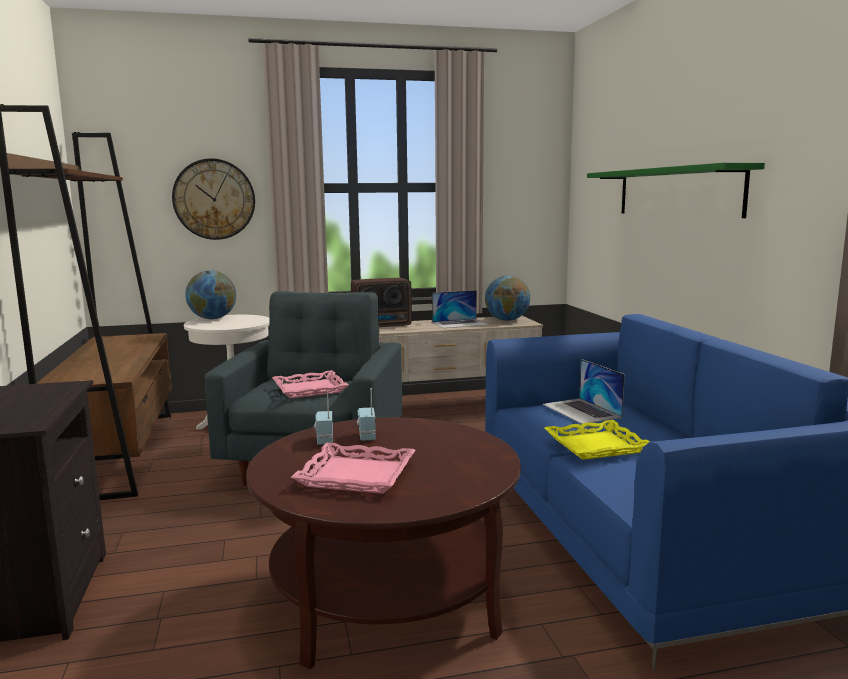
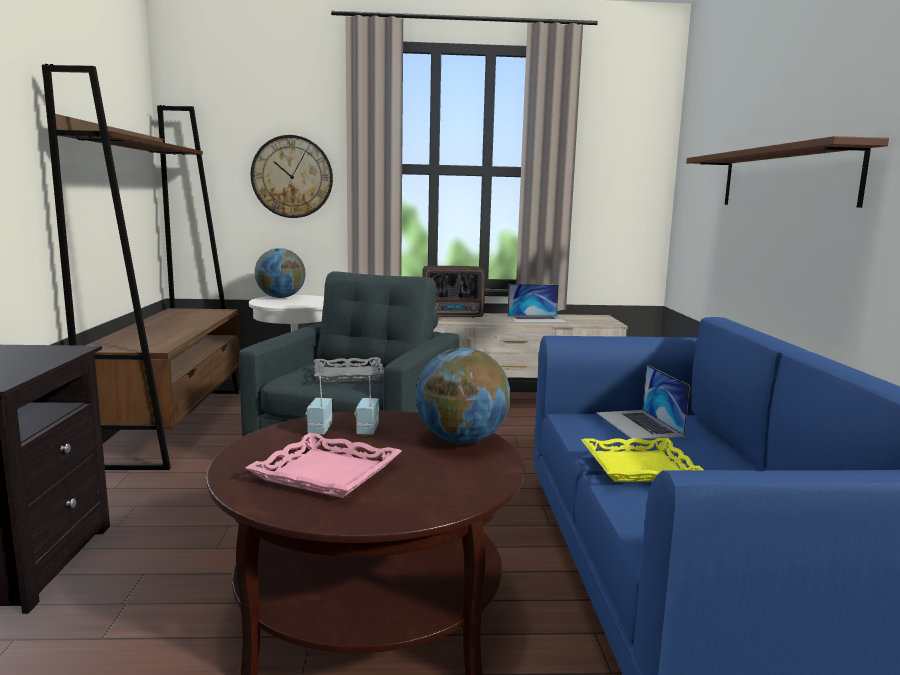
camera: 10 degrees right, 0 degrees up
(310, 389) = (349, 375): pink tray -> grey tray
(507, 320) = (590, 319): globe -> globe (461, 440)
(676, 192) = (785, 178): green shelf -> brown shelf

